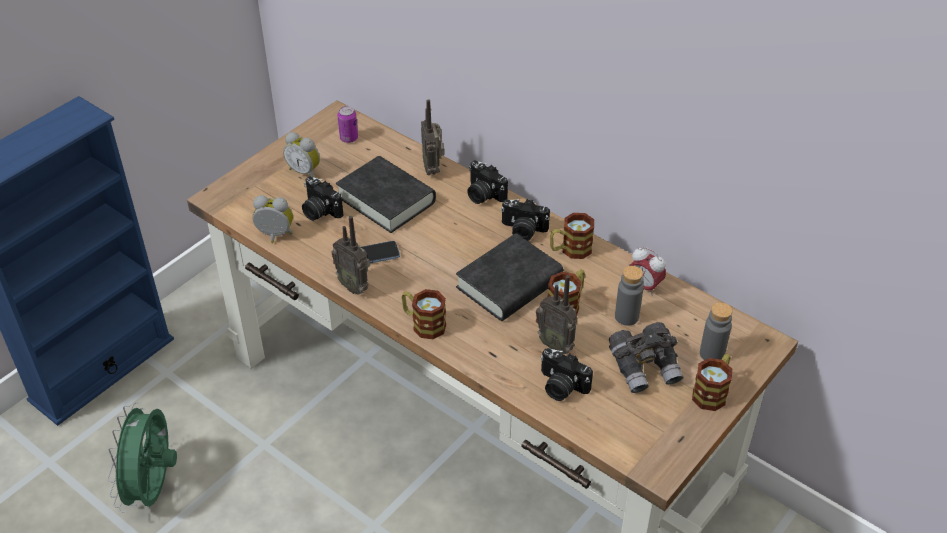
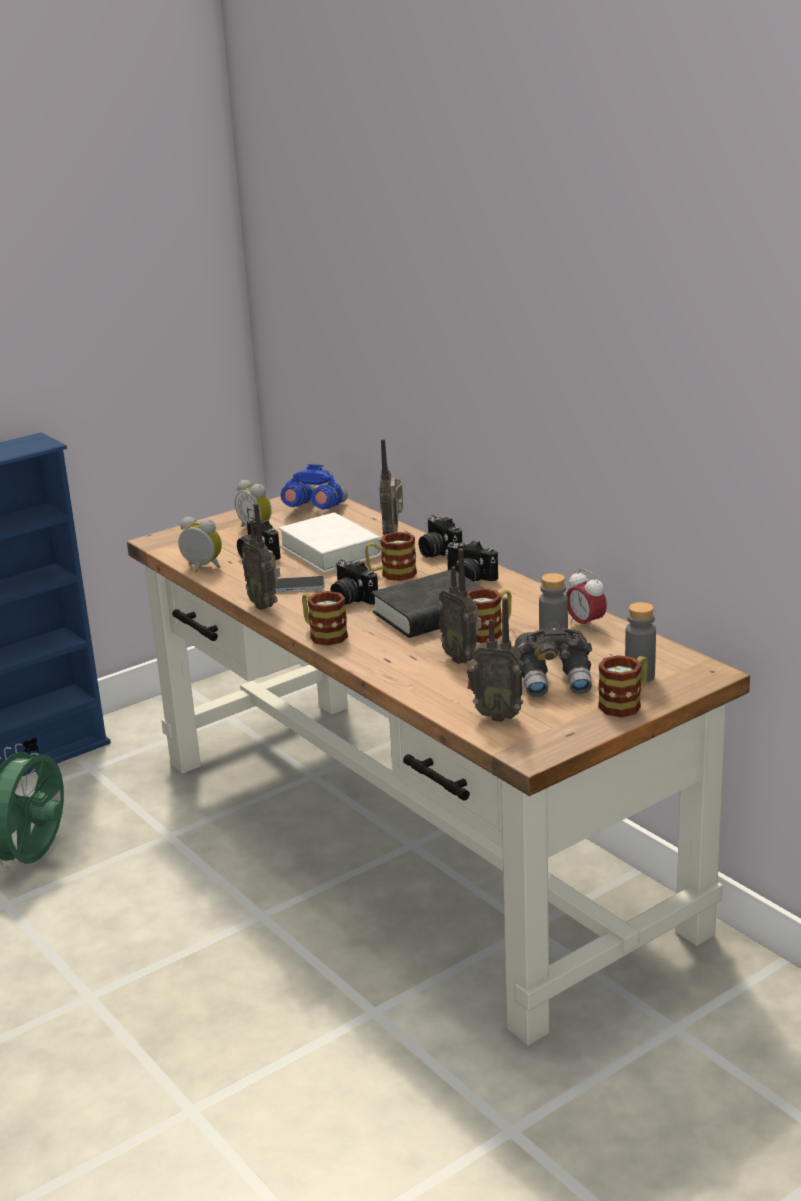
camera: 15 degrees right, 20 degrees down
(349, 138) = (315, 509): can -> blue binoculars
(386, 200) = (331, 551): black book -> white book
(561, 386) = (451, 687): camera -> camera (351, 599)
(570, 250) = (514, 594): mug -> mug (391, 574)
(613, 421) = (497, 715): none -> radio

